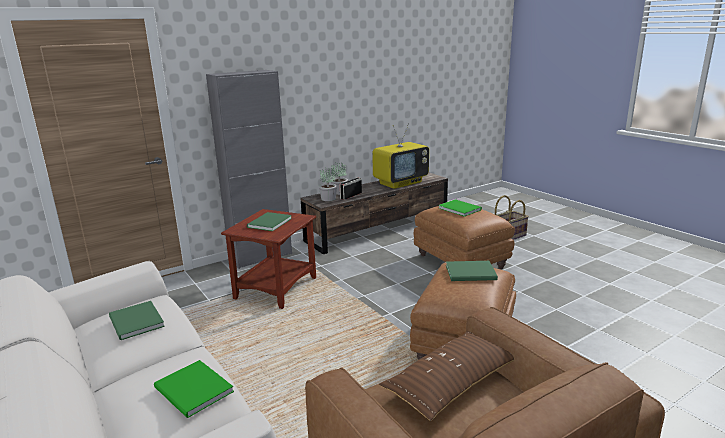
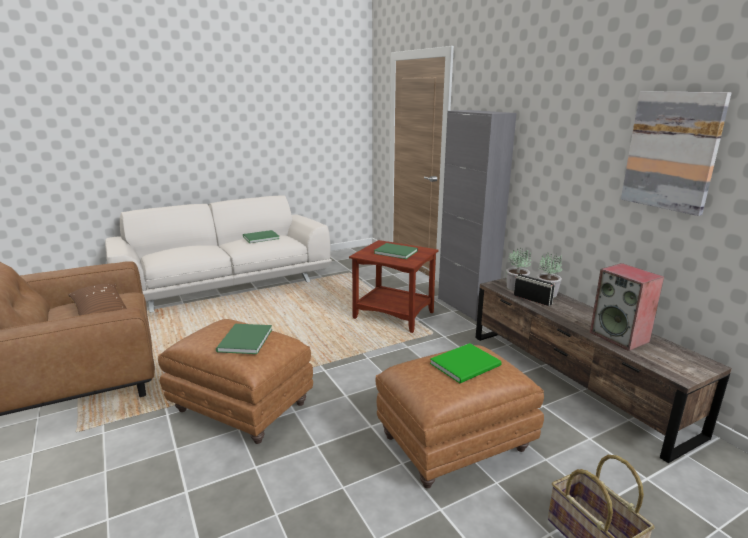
camera: 95 degrees right, 0 degrees up
(193, 391) = (175, 252): green book -> none
(377, 77) = (672, 151): none -> picture
(400, 182) = (620, 337): television -> speaker

